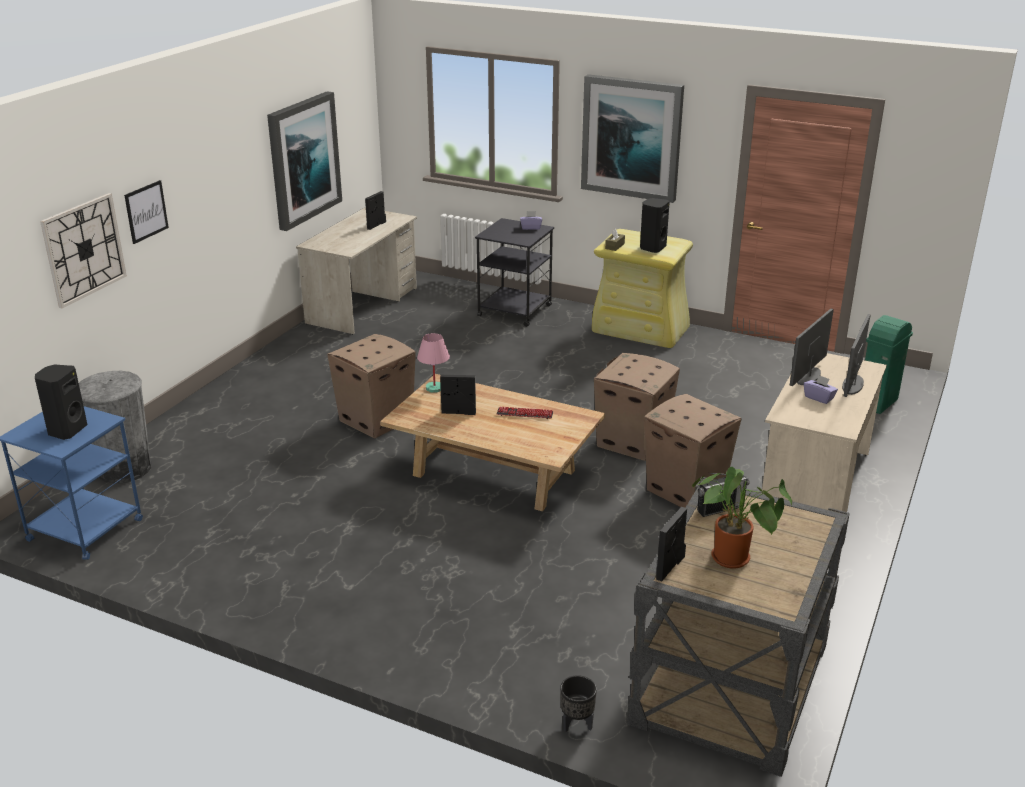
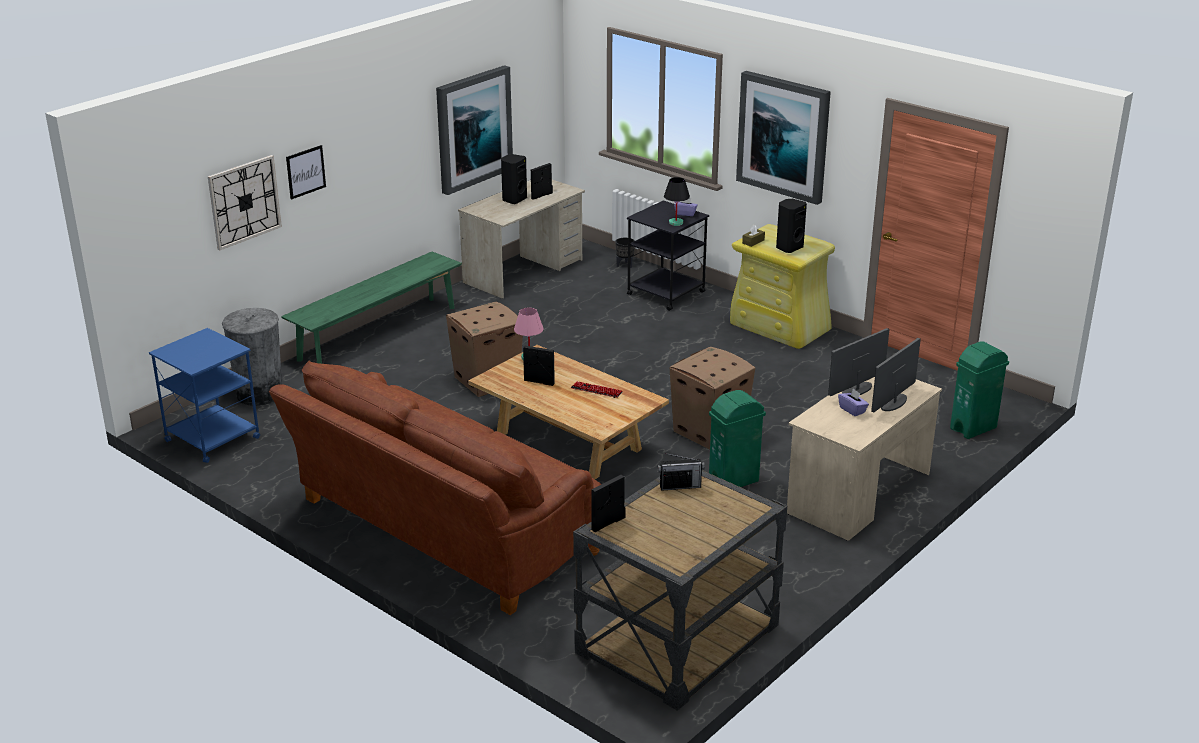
camera: 15 degrees right, 0 degrees up
(66, 430) = (202, 353): black speaker -> black speaker (513, 199)
(235, 385) = (378, 333): none -> green bench
(402, 597) = (441, 530): none -> brown sofa
(526, 237) = (676, 222): none -> black table lamp
(576, 724) = (534, 645): black planter -> black planter (624, 265)
(686, 490) = (734, 481): cardboard box -> green trash can
(735, 559) = (665, 526): potted plant -> none

